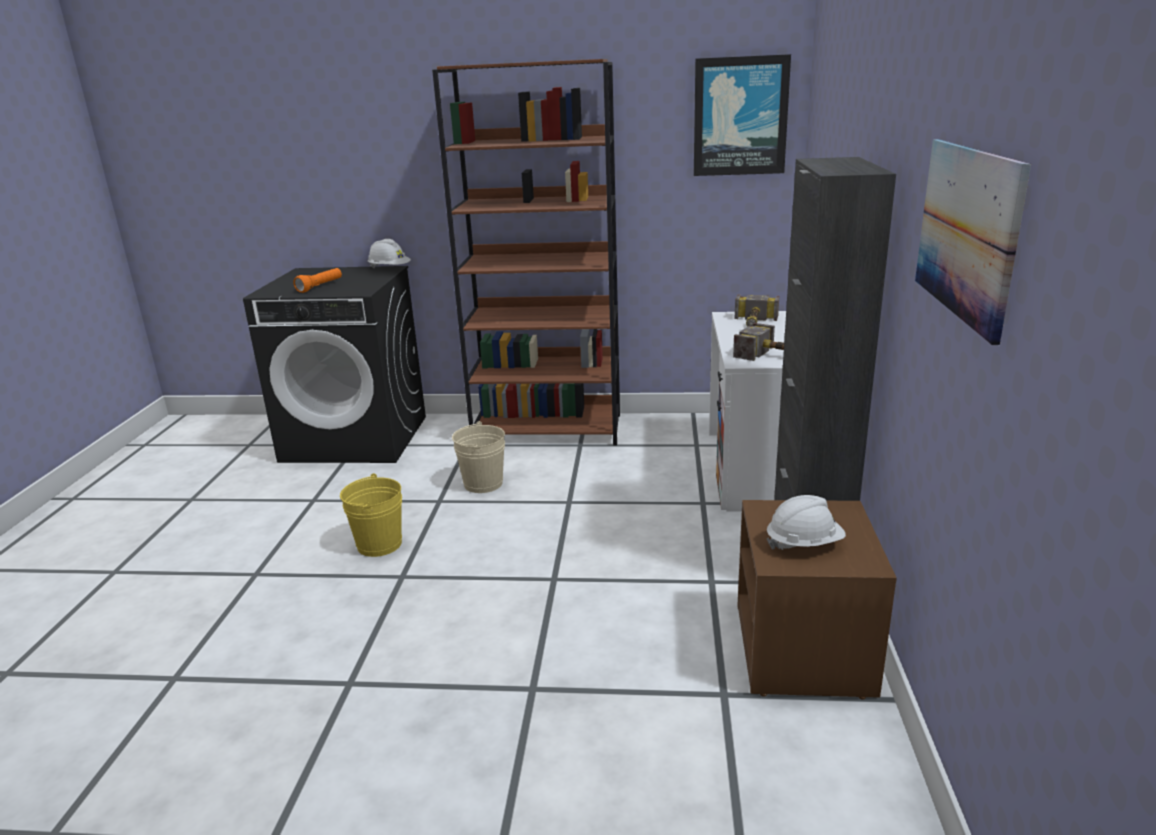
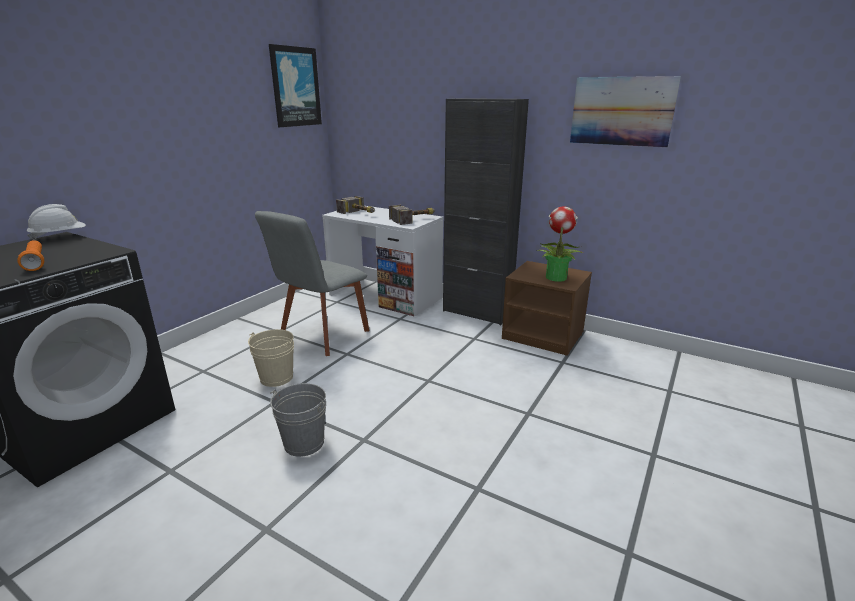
camera: 65 degrees left, 0 degrees up
(379, 544) = (304, 443): yellow bucket -> grey bucket
(549, 429) = (238, 335): brown bookcase -> none
(595, 471) = (321, 336): none -> grey chair
(804, 544) = (555, 277): white hard hat -> potted plant

